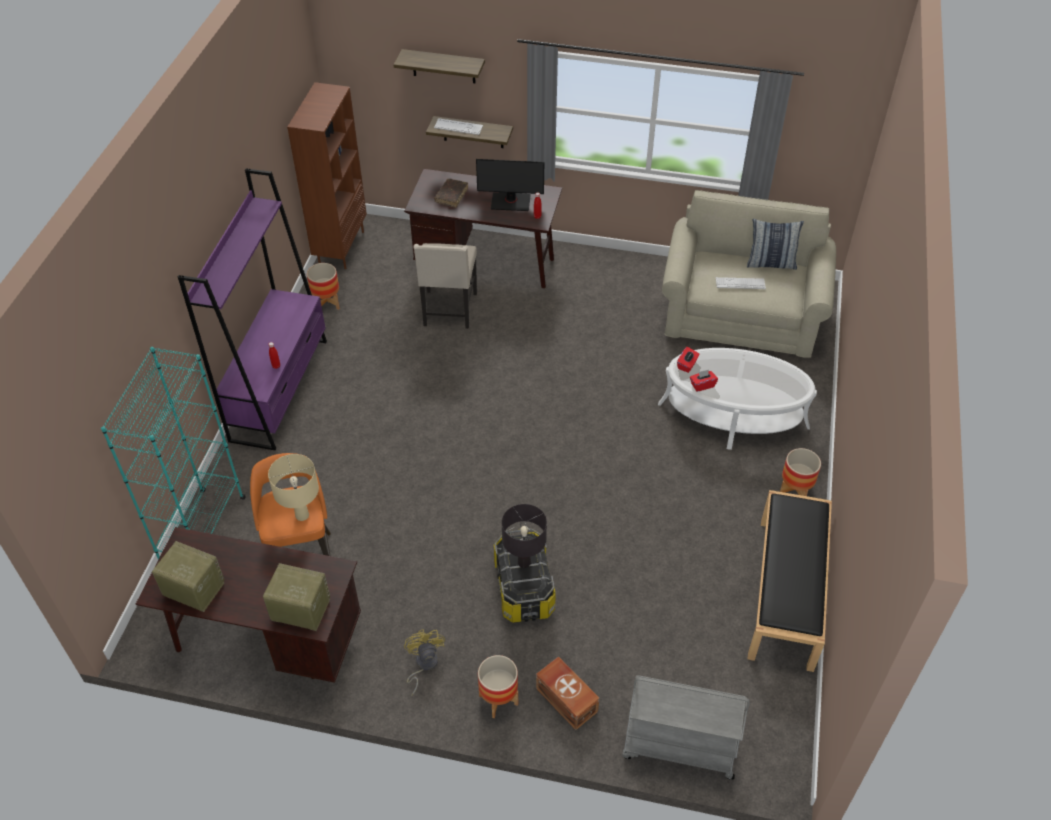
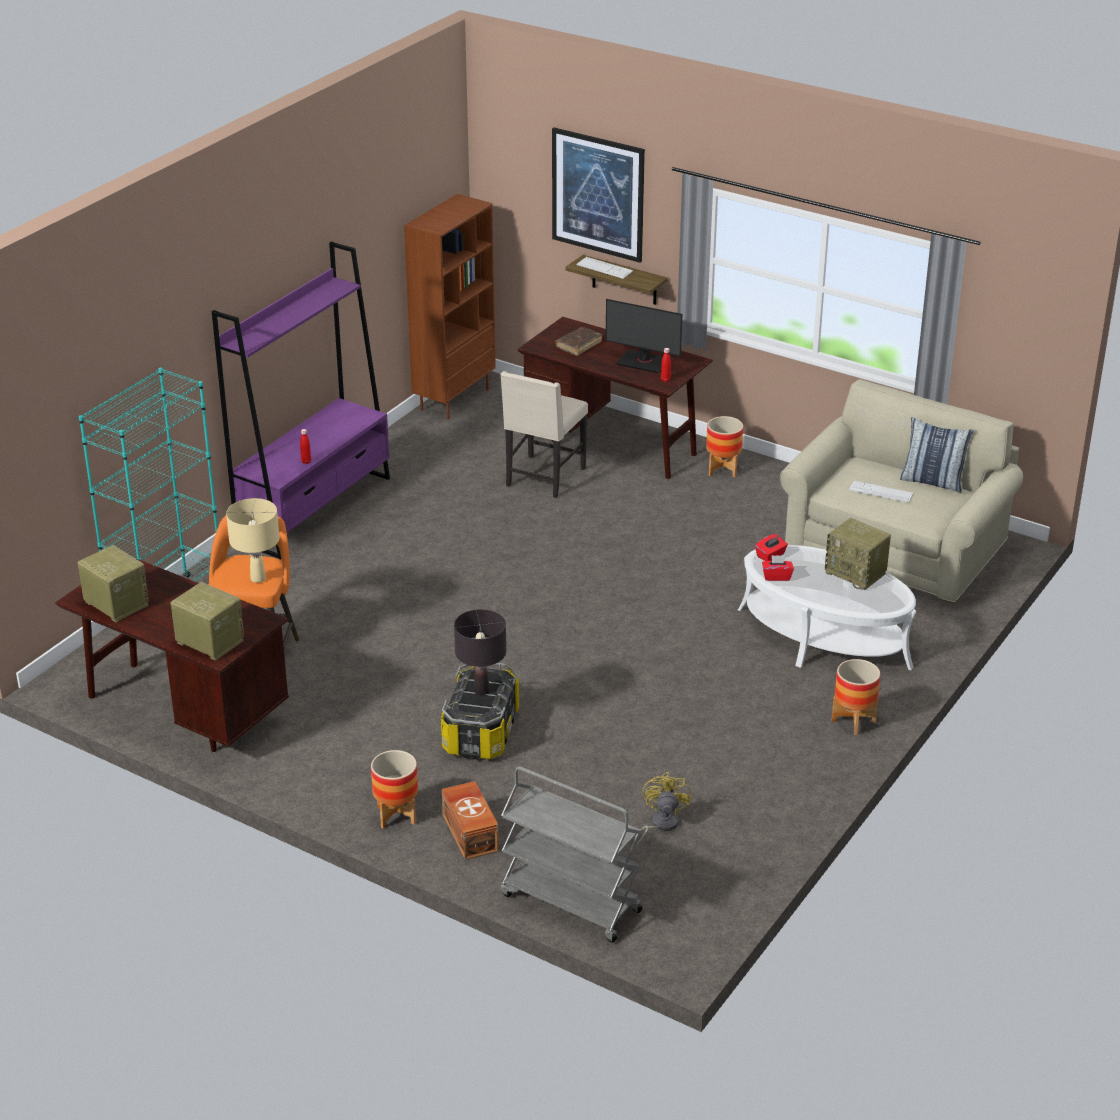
camera: 20 degrees right, 15 degrees down
(327, 304) = (409, 446): planter -> planter (722, 470)
(423, 665) = (334, 768): yellow fan -> yellow fan (660, 825)
(443, 66) = (598, 194): shelf -> picture
(758, 366) = (856, 573): none -> radio
(786, 593) = (782, 806): black bench -> none

